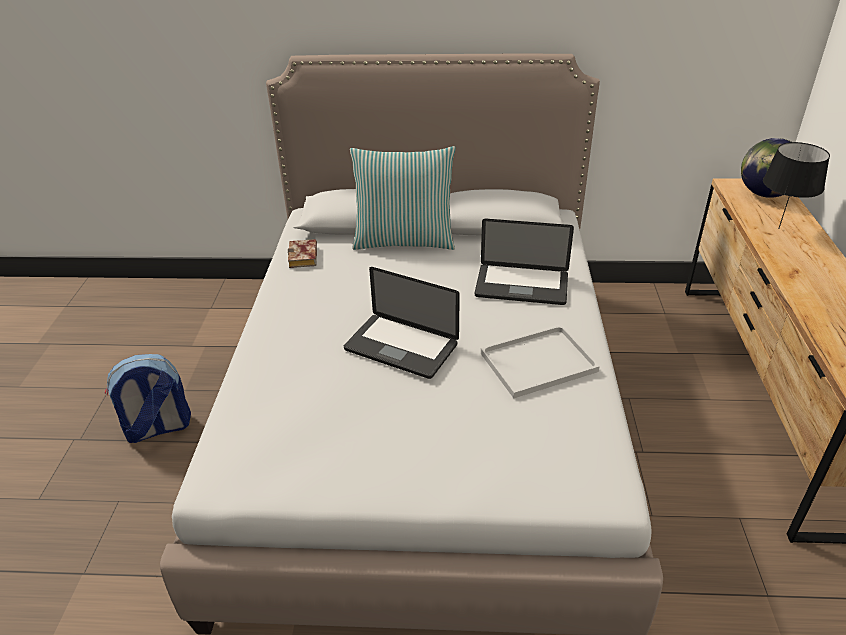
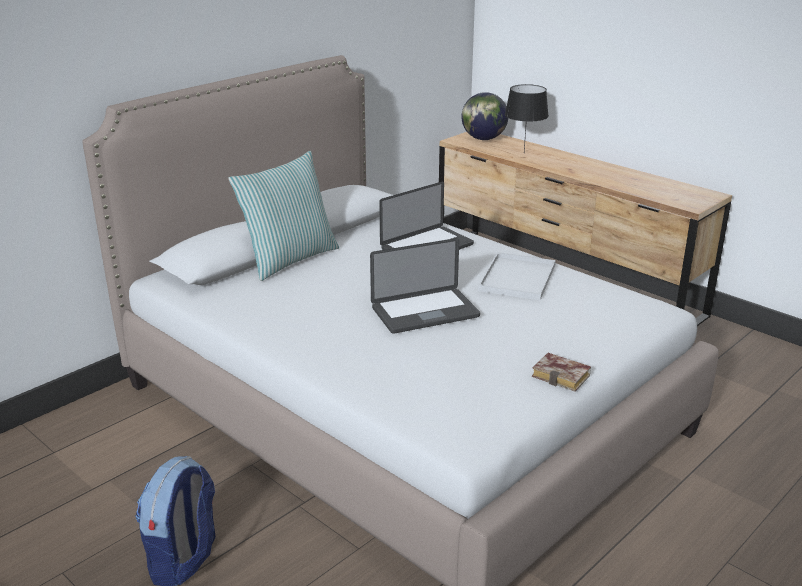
camera: 50 degrees left, 10 degrees down
(304, 258) = (230, 304): book -> book (563, 376)

